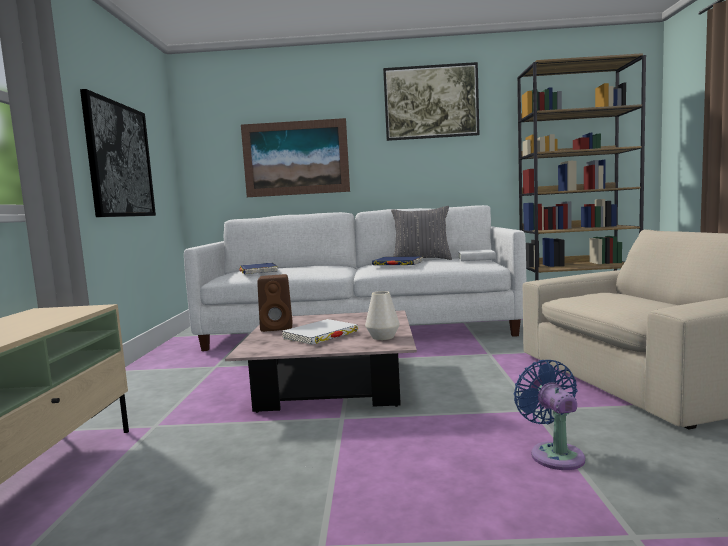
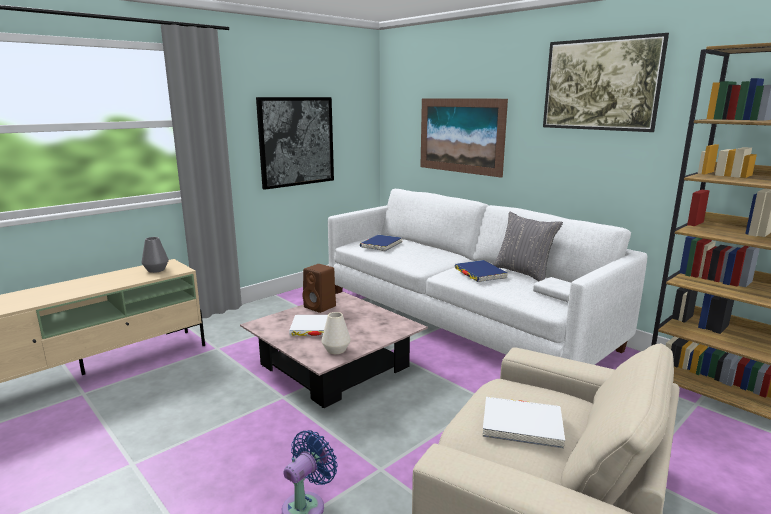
camera: 45 degrees right, 10 degrees up
(45, 315) = (156, 270): none -> grey vase
(635, 301) = (522, 425): none -> white book

